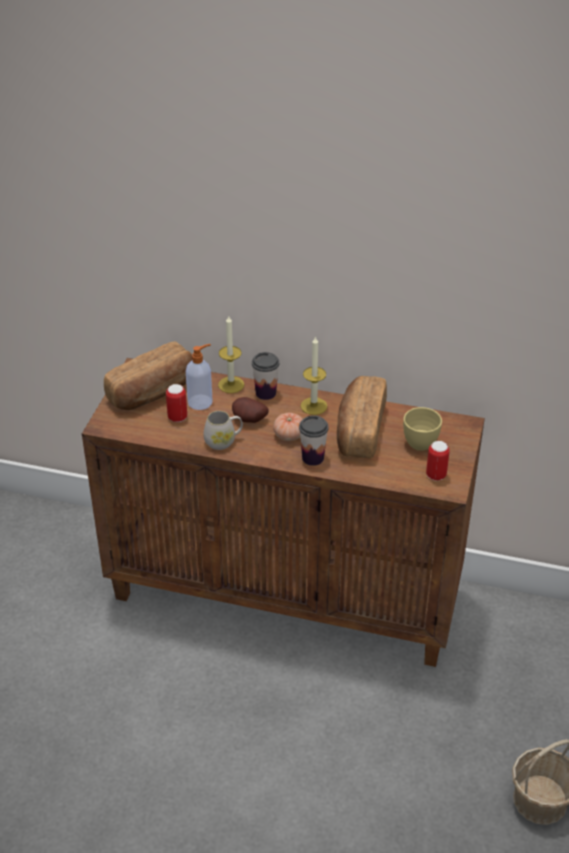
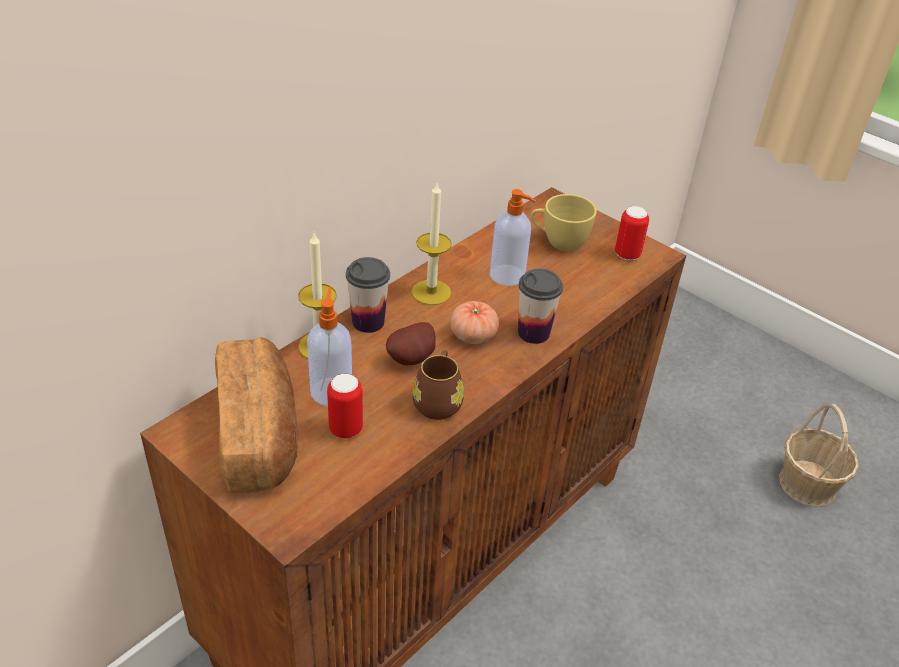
camera: 65 degrees left, 0 degrees up
(223, 441) = (438, 401): white mug -> brown mug
(359, 430) = (508, 276): bread -> soap dispenser

